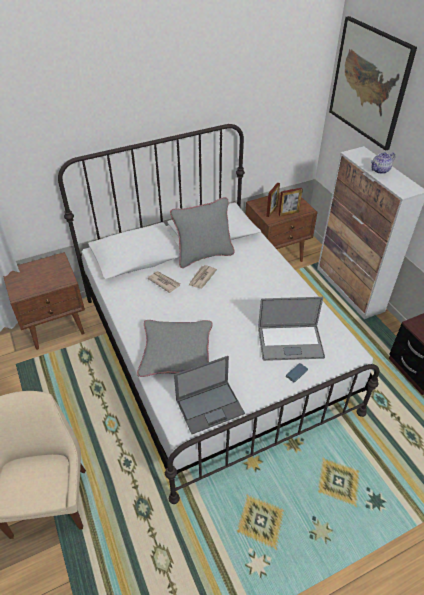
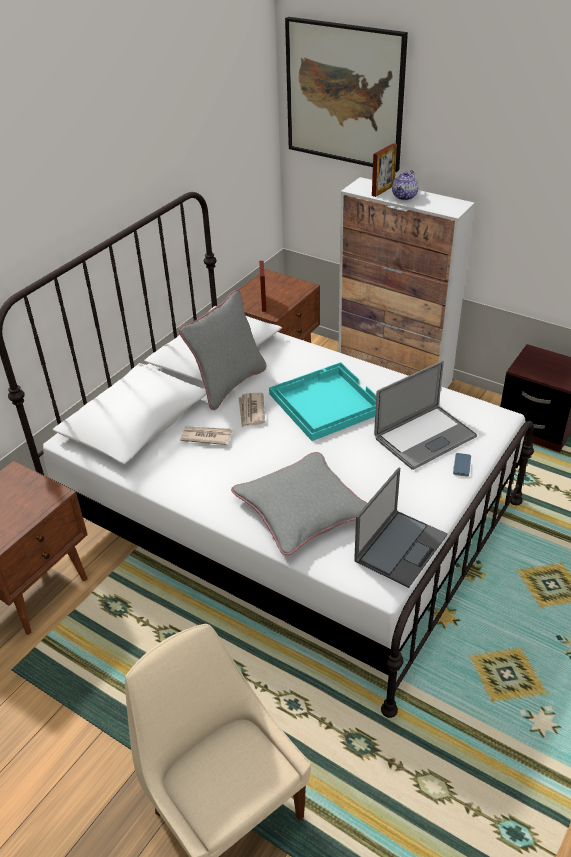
camera: 30 degrees left, 5 degrees down
(249, 291) = (325, 402): none -> turquoise tray
(288, 213) = (287, 298): picture frame -> picture frame (383, 190)

